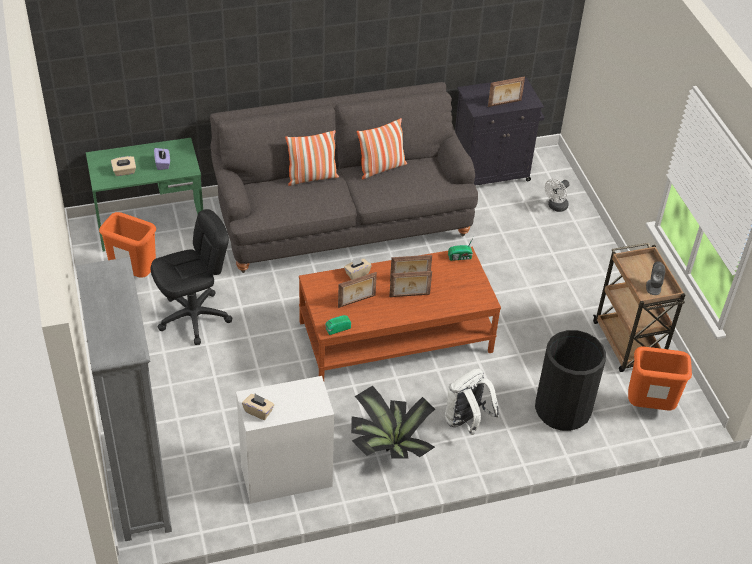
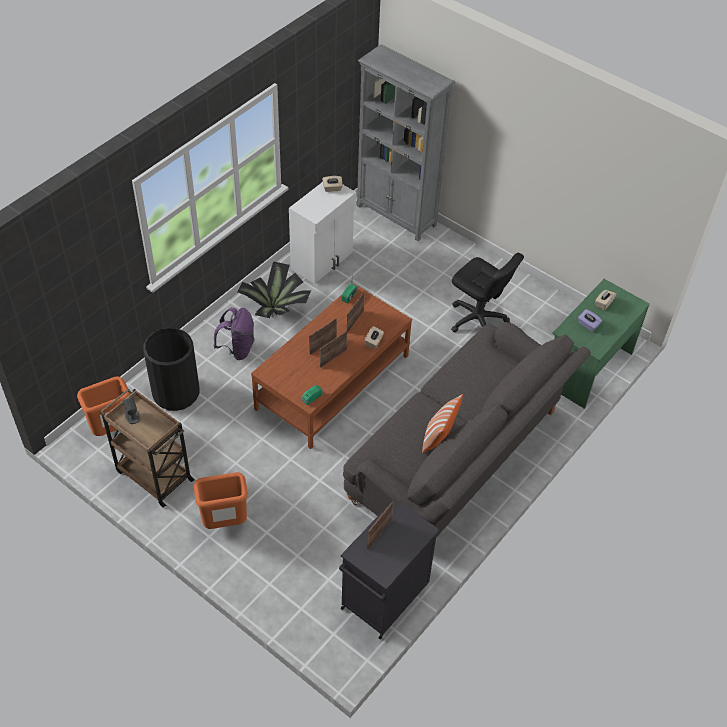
camera: 145 degrees right, 5 degrees up
(134, 274) = (551, 326): orange trash can -> orange trash can (224, 523)
(194, 317) = (477, 320): black office chair -> black office chair turned 75 degrees counterclockwise
(312, 177) = (482, 397): pillow -> none
(466, 421) = (237, 349): white backpack -> purple backpack
(555, 207) = (296, 590): white fan -> none

